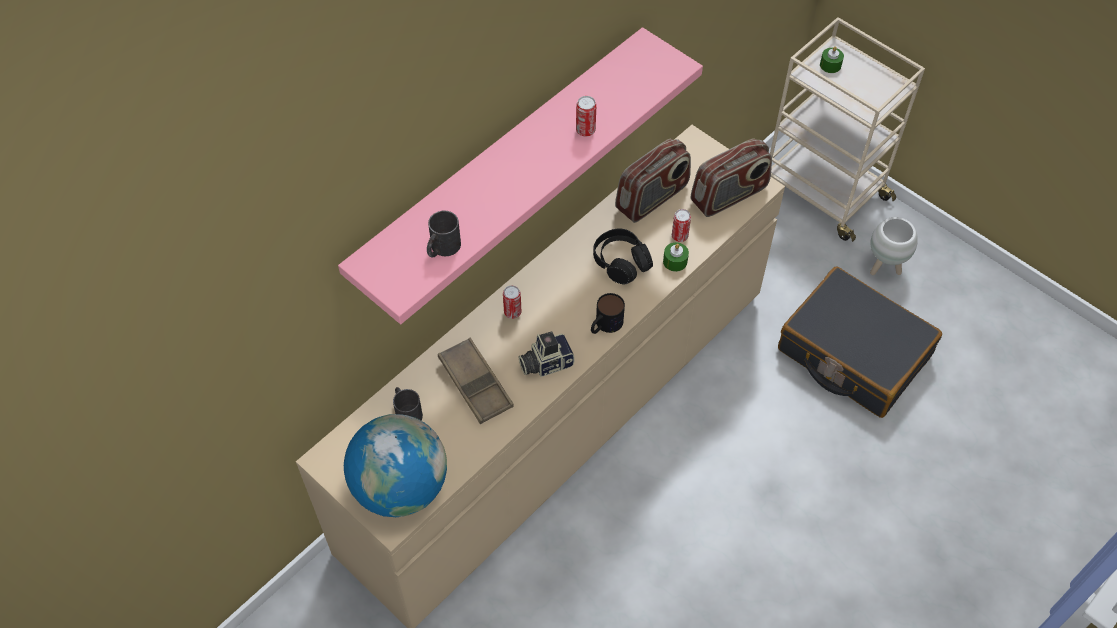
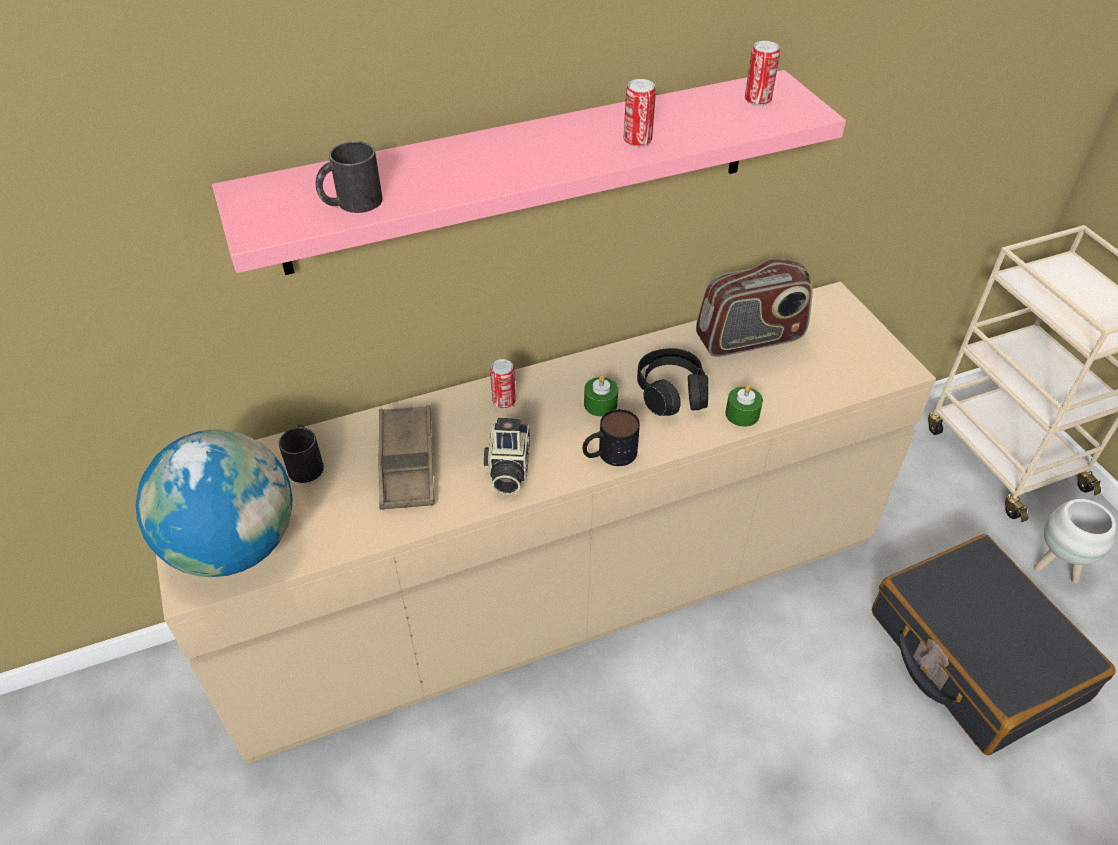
camera: 25 degrees right, 10 degrees down
(545, 362) = (507, 470): camera -> camera turned 90 degrees counterclockwise
(679, 236) = (763, 389): can -> can (757, 100)
(729, 195) = (853, 366): radio -> none
(830, 65) = (1055, 278): green candle -> green candle (600, 404)

